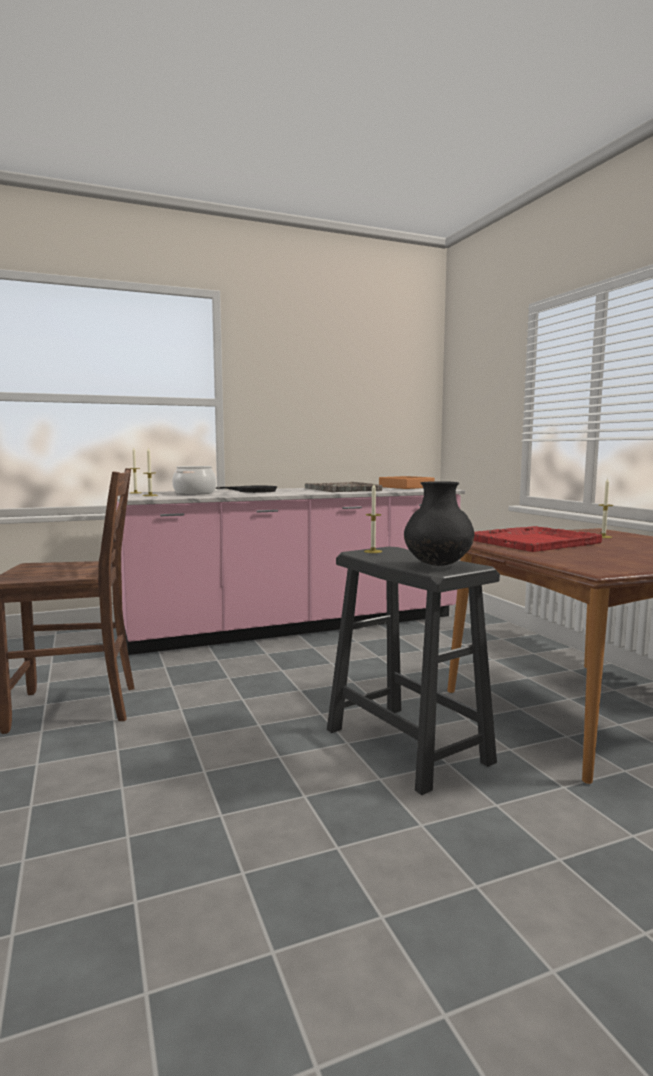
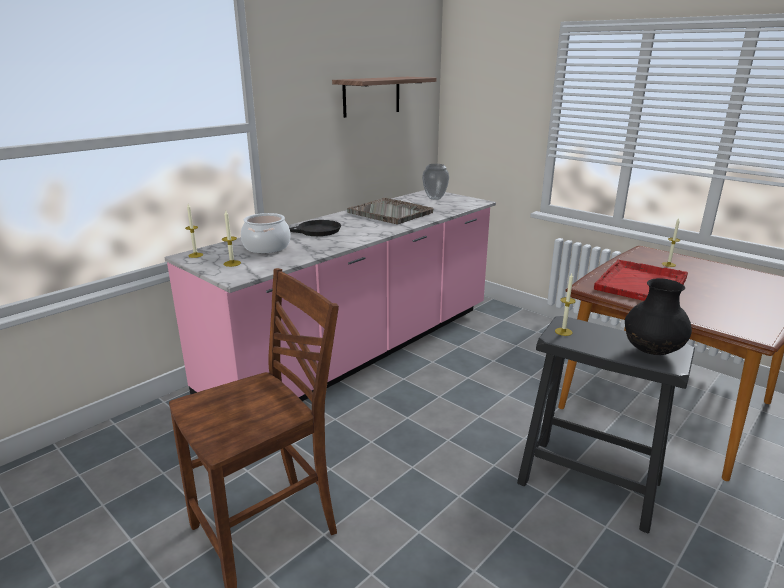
camera: 25 degrees left, 15 degrees up
(353, 389) = (371, 96): none -> shelf
(406, 487) = (434, 198): orange tray -> vase

